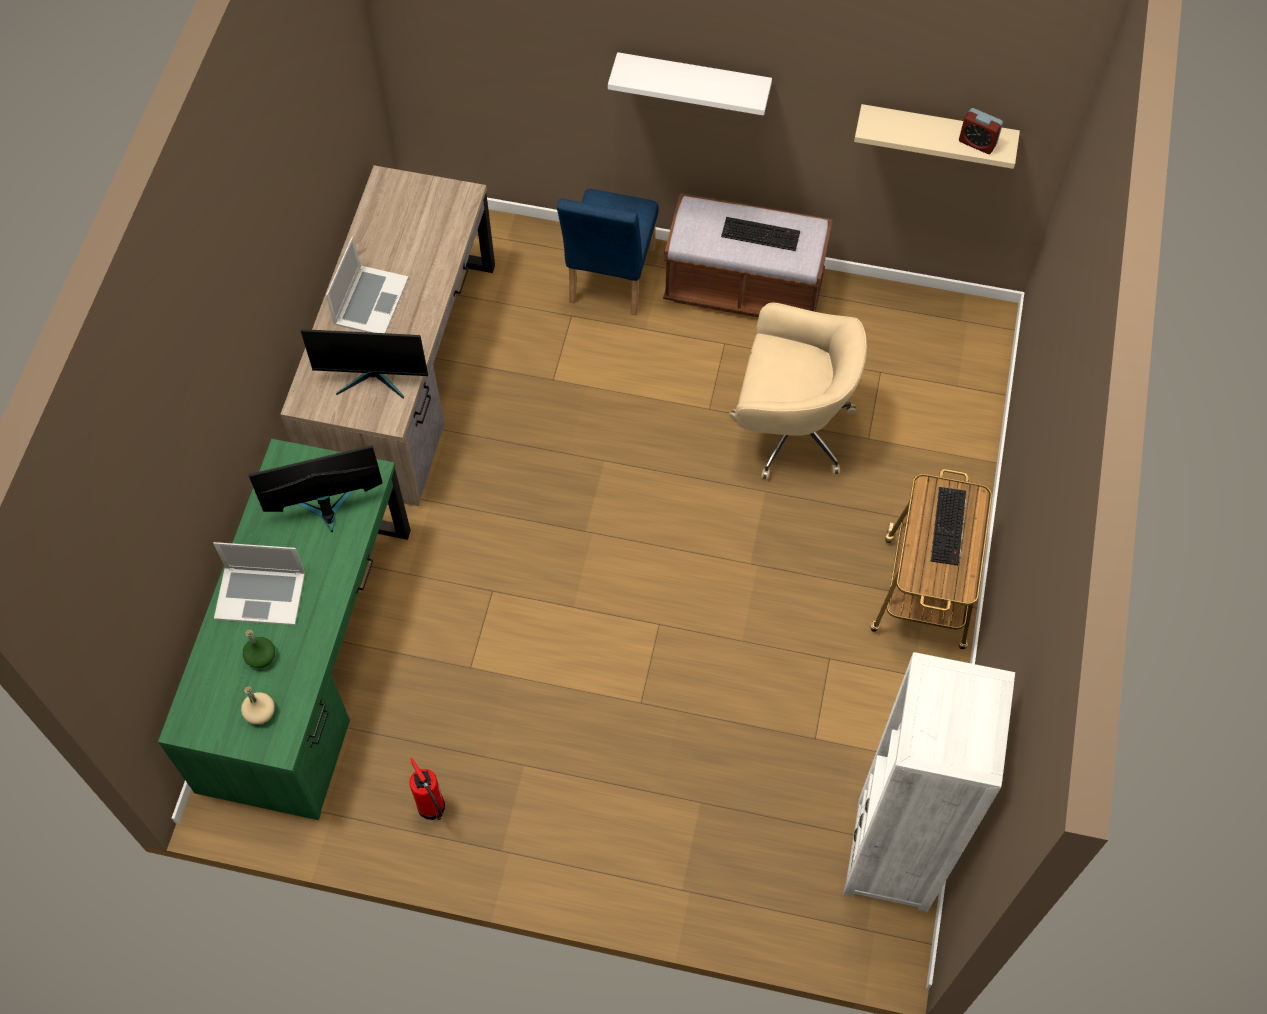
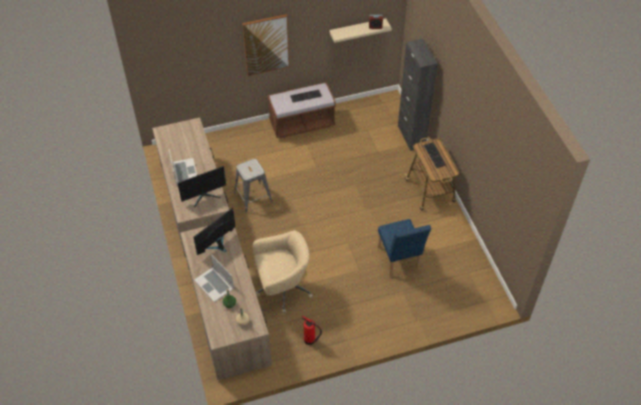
camera: 30 degrees left, 10 degrees down
(260, 594) = (214, 284): laptop -> laptop turned 75 degrees clockwise
(307, 657) = (228, 314): green desk -> brown desk
(527, 415) = (253, 197): none -> grey stool
(609, 282) = (252, 141): blue chair -> blue chair (399, 261)
(693, 80) = (266, 45): white shelf -> picture
(789, 429) = (349, 161): beige office chair -> beige office chair (282, 288)
(892, 855) = (476, 275): white bookcase -> none
(971, 436) = (411, 136): none -> black cabinet

